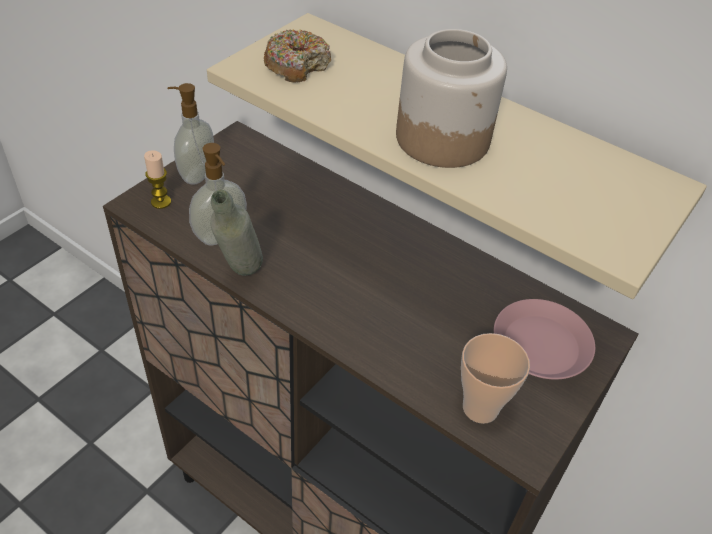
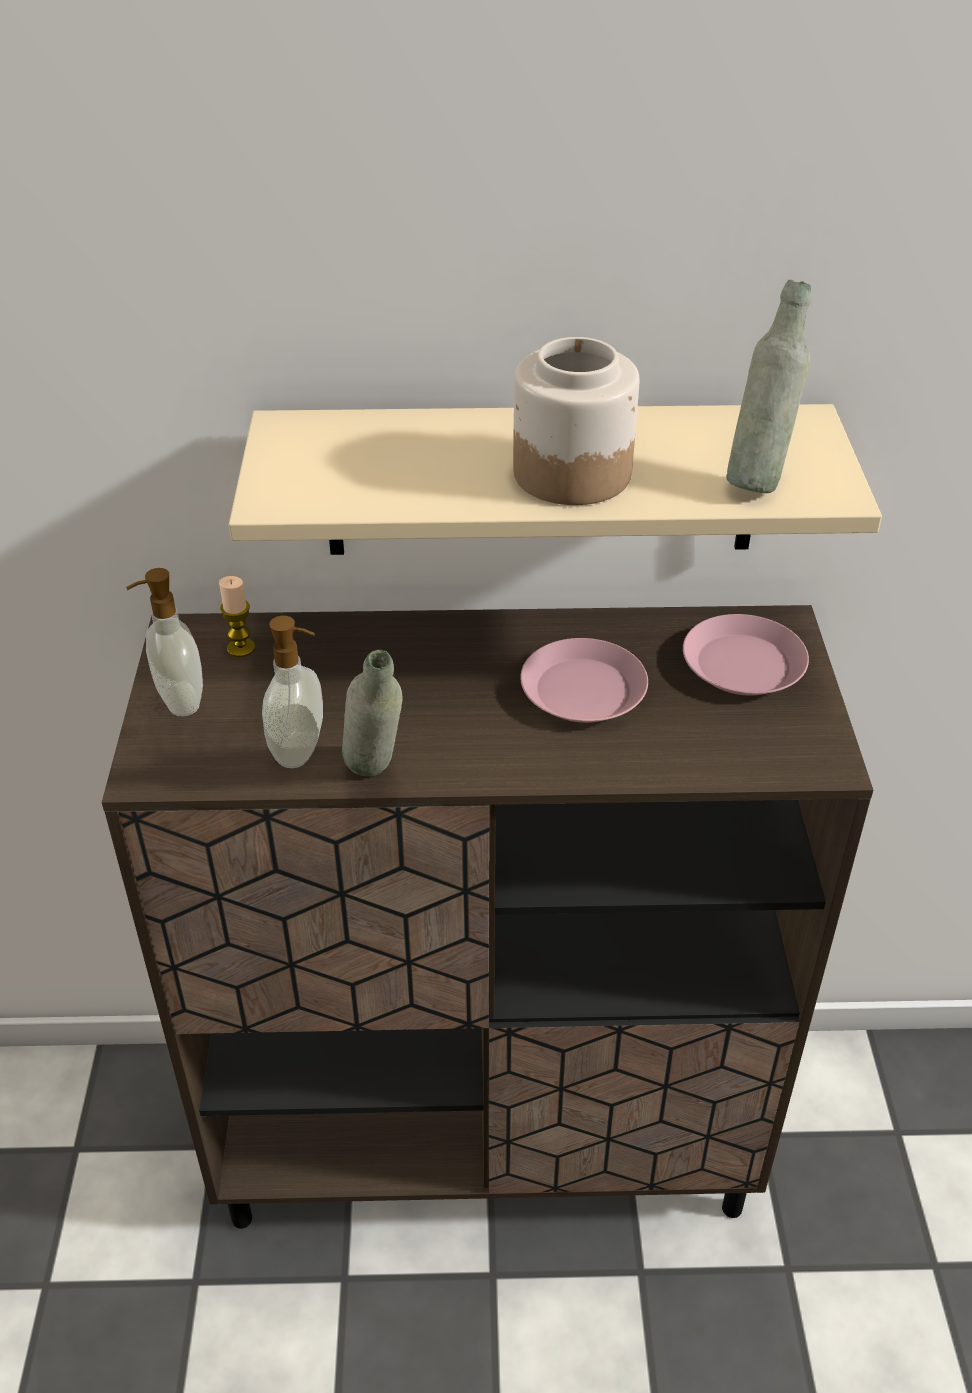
camera: 35 degrees left, 5 degrees down
(161, 202) = (175, 755): candle -> candle (241, 648)
(297, 65) = (327, 472): donut -> none
(415, 298) = (582, 690): none -> pink plate
(480, 408) = (752, 753): cup -> none
(570, 209) = (758, 480): none -> grey bottle

